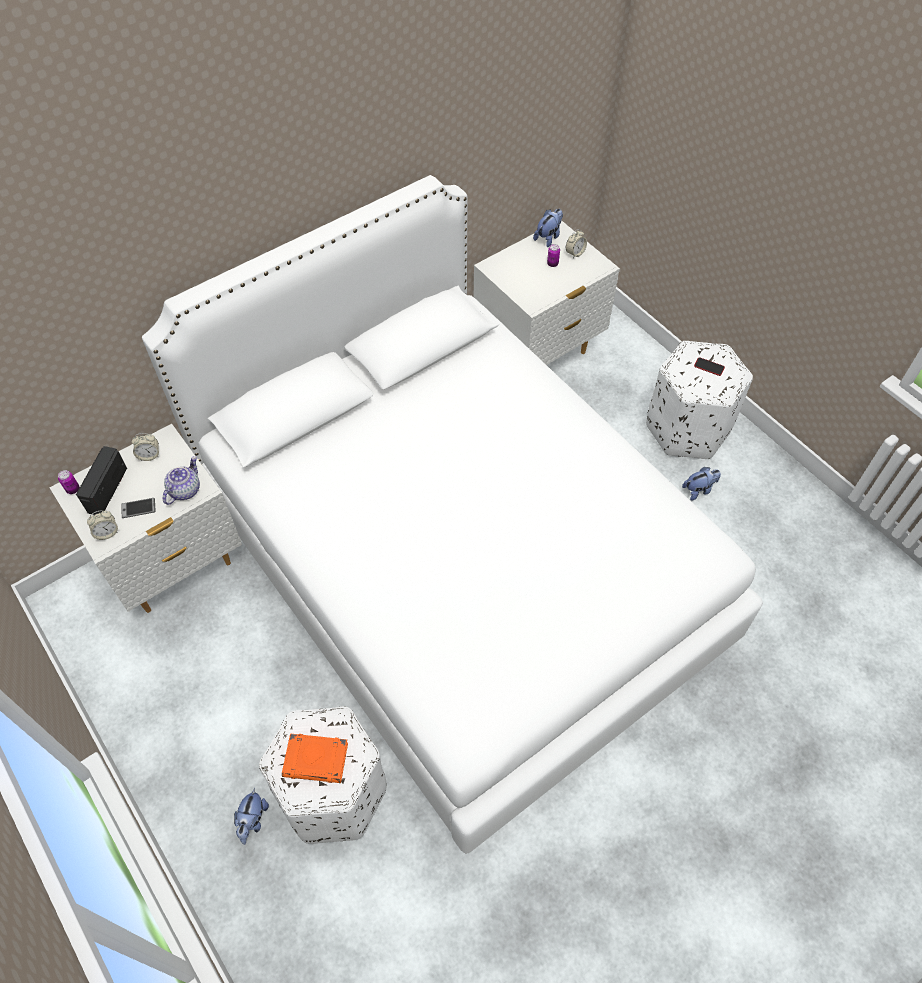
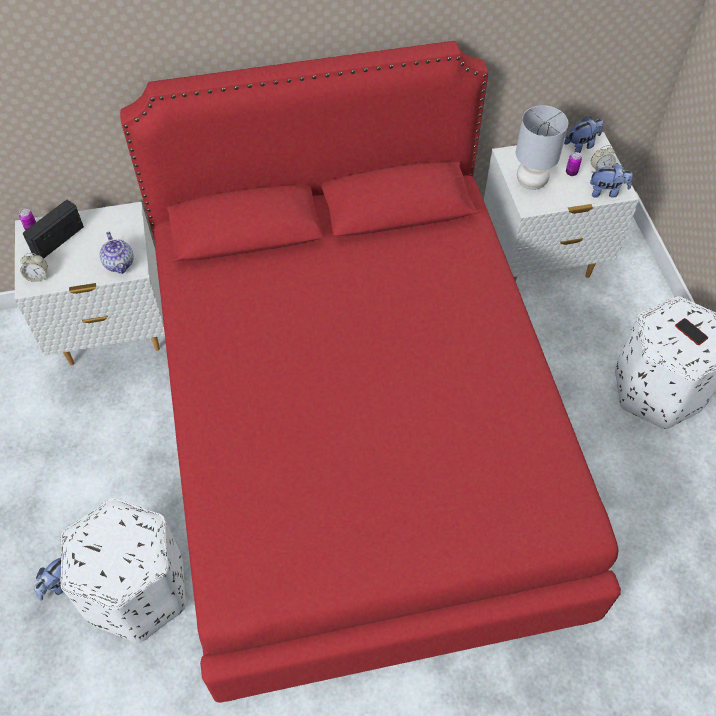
camera: 25 degrees right, 0 degrees up
(138, 508) = (74, 265): phone -> none
(149, 455) = (108, 222): alarm clock -> none
(185, 490) = (120, 263): teapot -> teapot turned 105 degrees clockwise
(316, 759) = (110, 550): orange book -> none
(460, 569) = (357, 437): white bed -> red bed
(523, 283) = (531, 182): none -> grey table lamp
(699, 490) = (637, 456): plush toy -> plush toy (606, 192)

